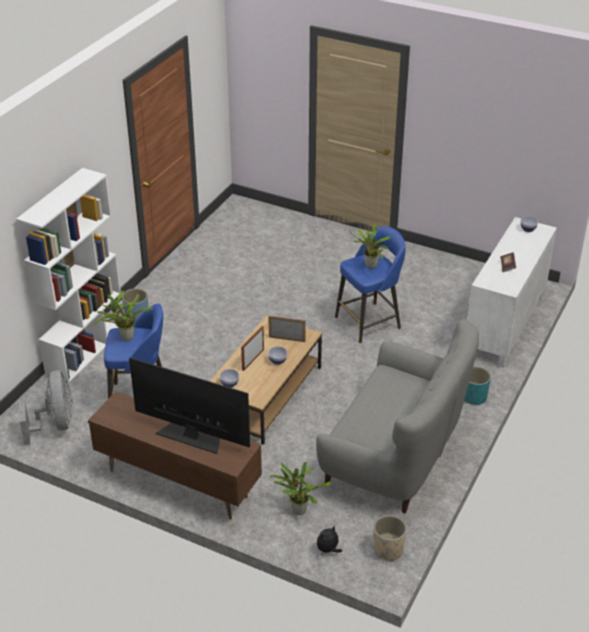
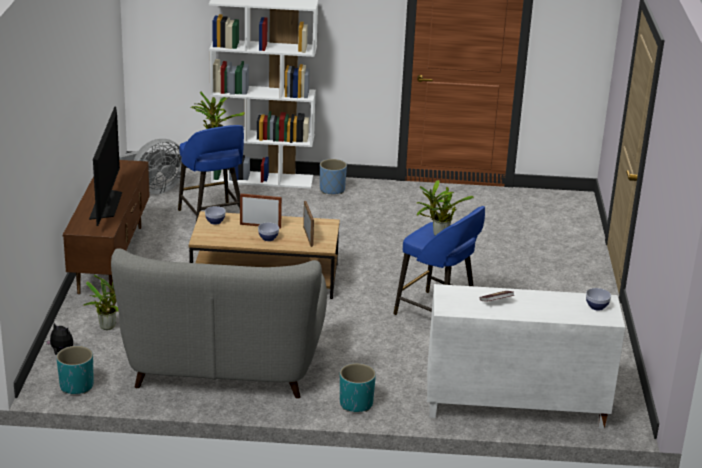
camera: 65 degrees right, 10 degrees down
(388, 550) = (76, 386): beige planter -> turquoise planter

